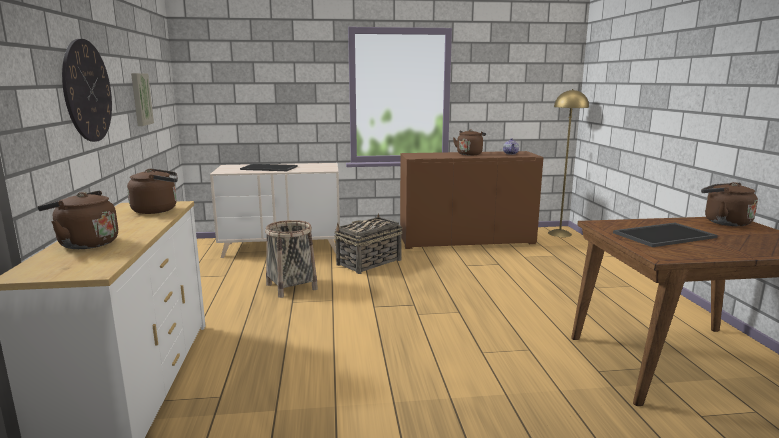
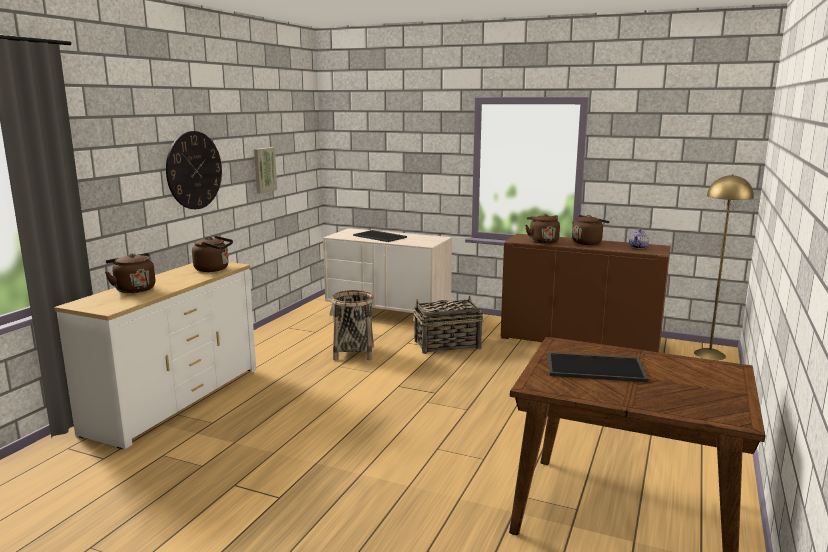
camera: 30 degrees right, 0 degrees up
(723, 222) = (709, 369): brown kettle -> brown kettle (542, 241)

